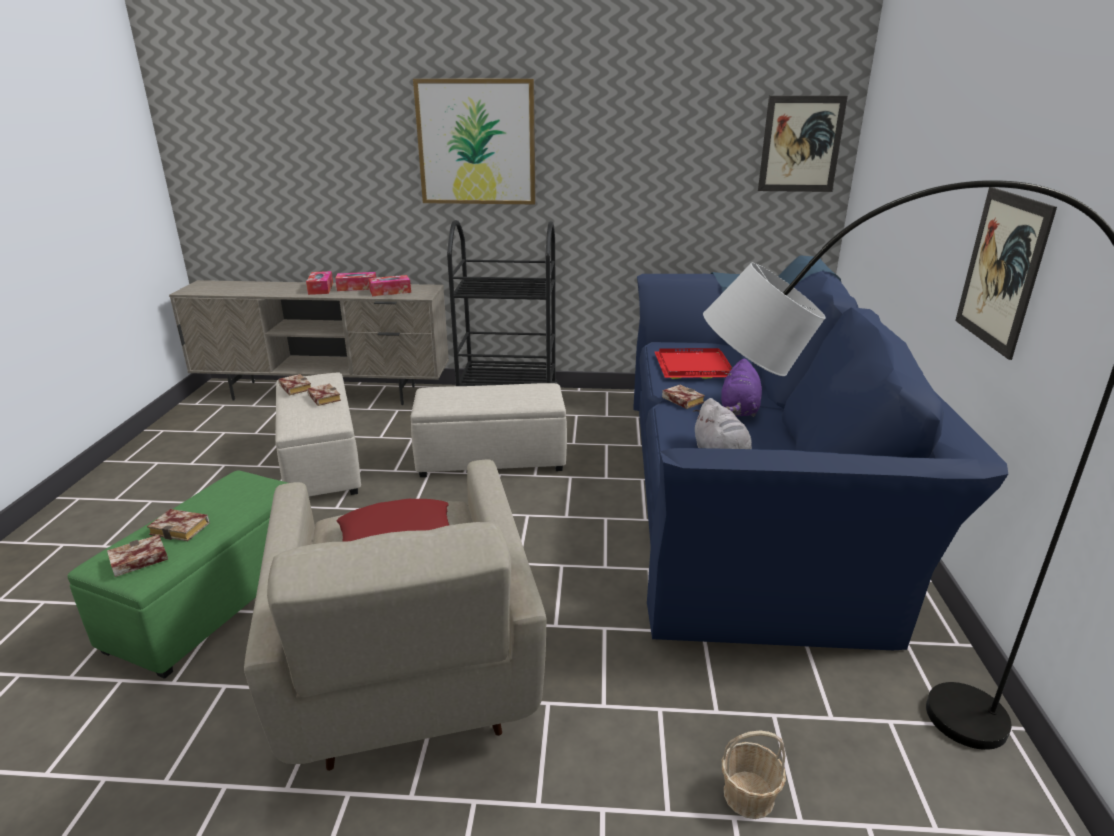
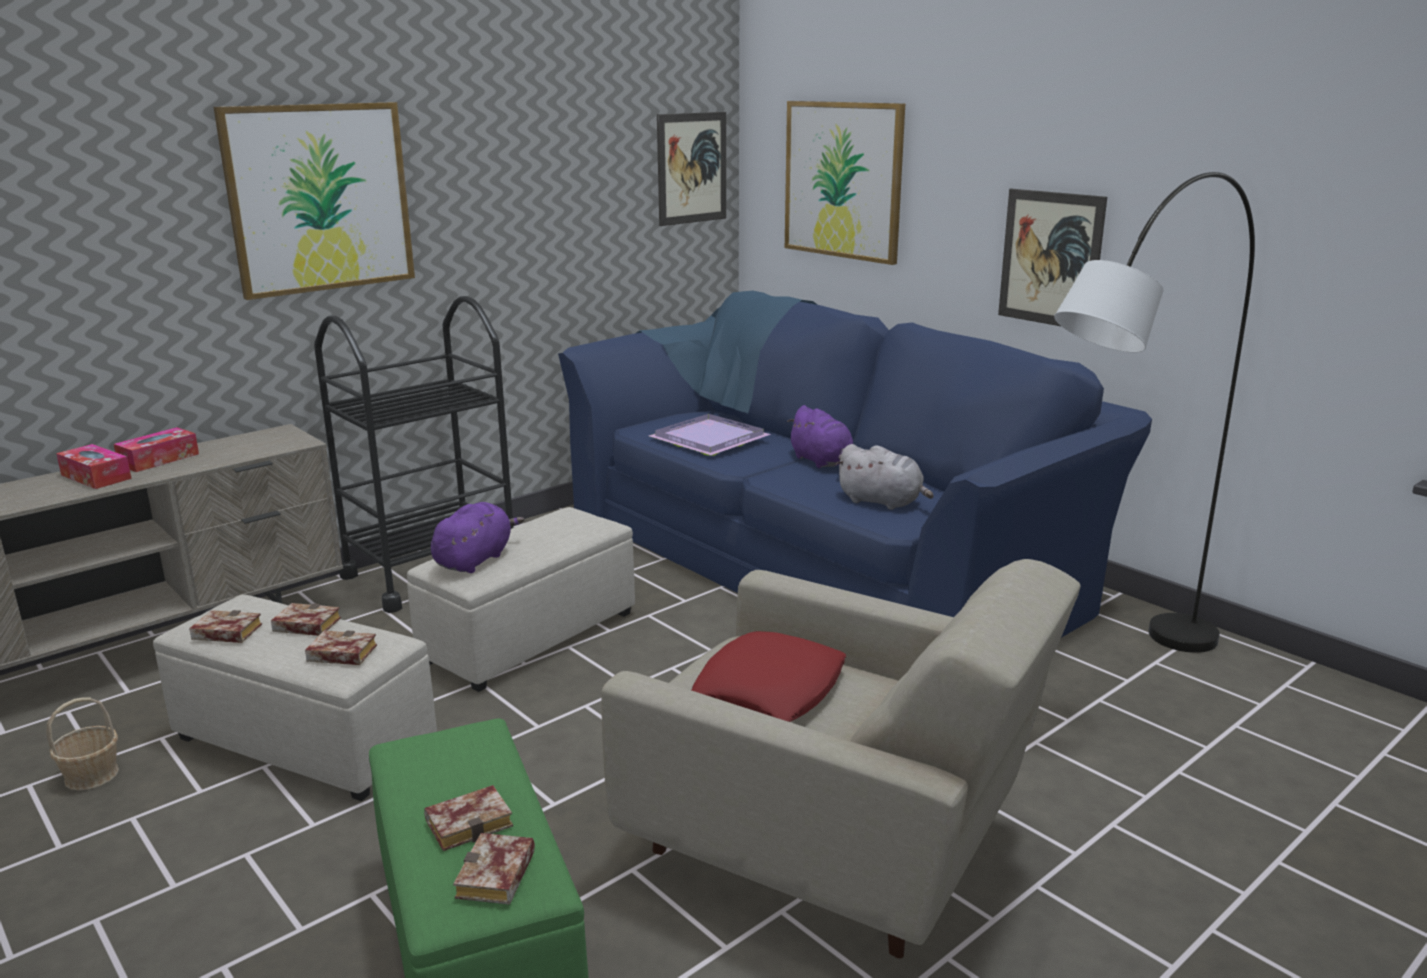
camera: 45 degrees left, 5 degrees down
(390, 291) = (233, 450): tissue box -> none
(449, 395) = (475, 560): none -> purple plush toy
(680, 400) = (762, 470): book -> book (339, 655)
(695, 366) = (709, 438): red tray -> purple tray
(749, 796) = (1165, 754): basket -> basket (92, 775)
(900, 165) = (843, 180): none -> picture

